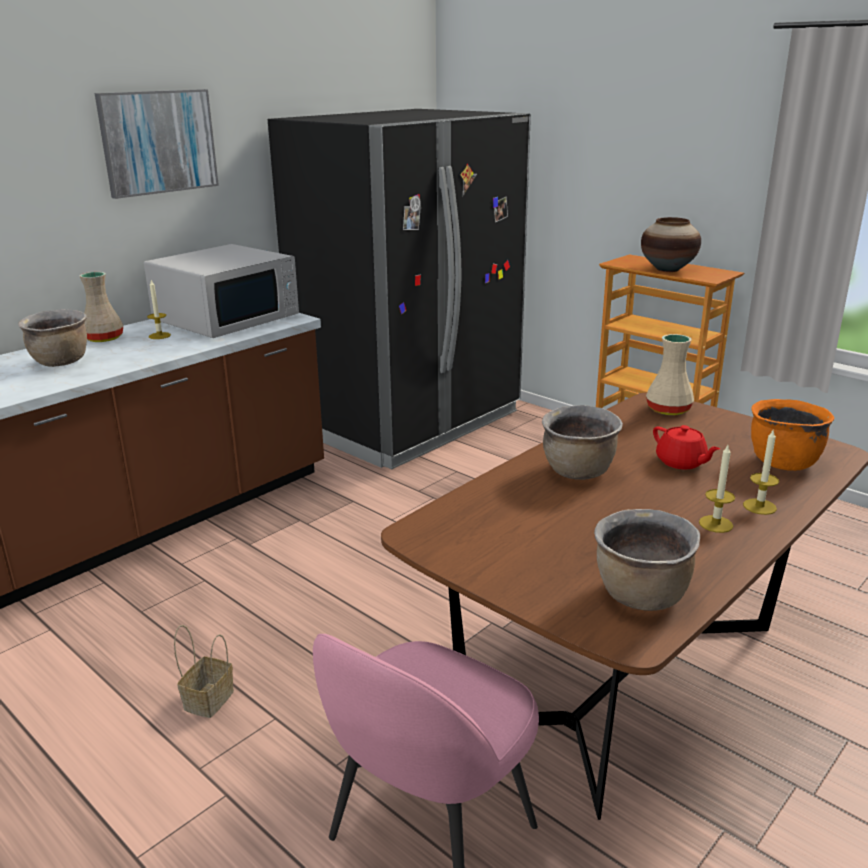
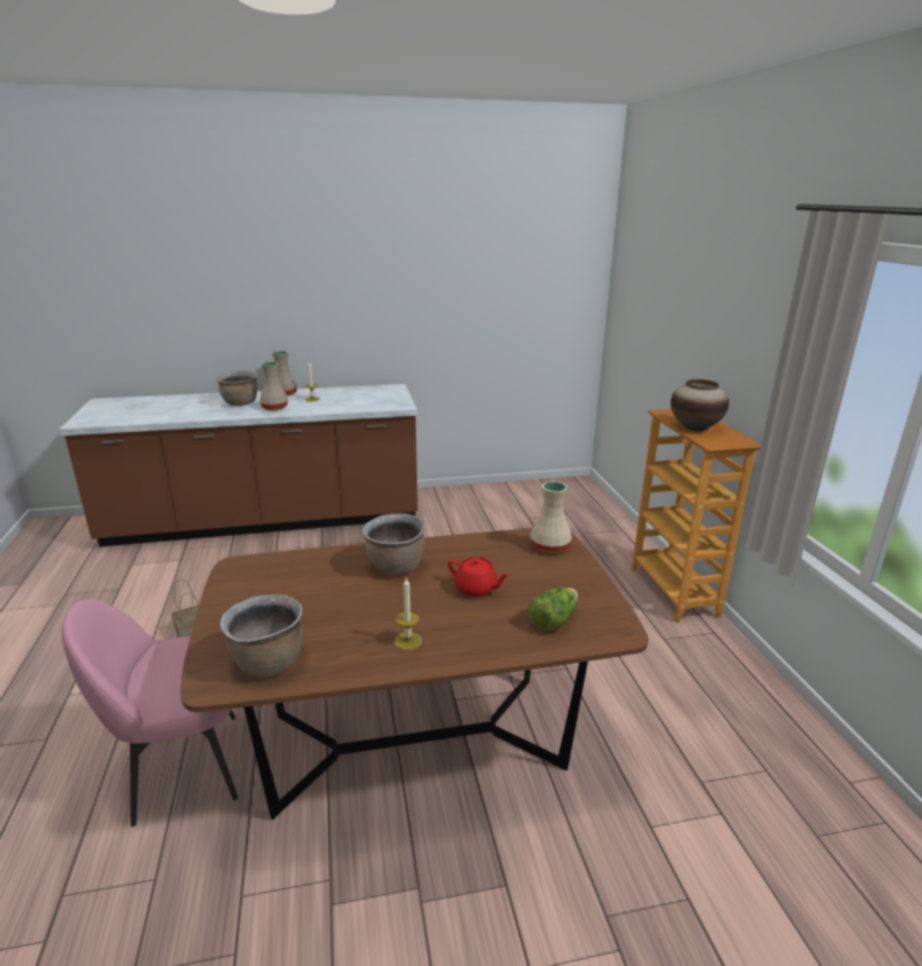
camera: 35 degrees right, 0 degrees up
(128, 355) = (275, 408): none -> beige vase
(158, 142) = (348, 270): picture -> none
(228, 318) = (367, 396): white microwave -> none
(410, 422) = (521, 504): black fridge -> none
(681, 462) = (476, 588): red teapot -> red teapot turned 60 degrees counterclockwise
(759, 506) = (464, 643): candle -> none
(782, 462) = (553, 620): orange cooking pot -> lettuce

